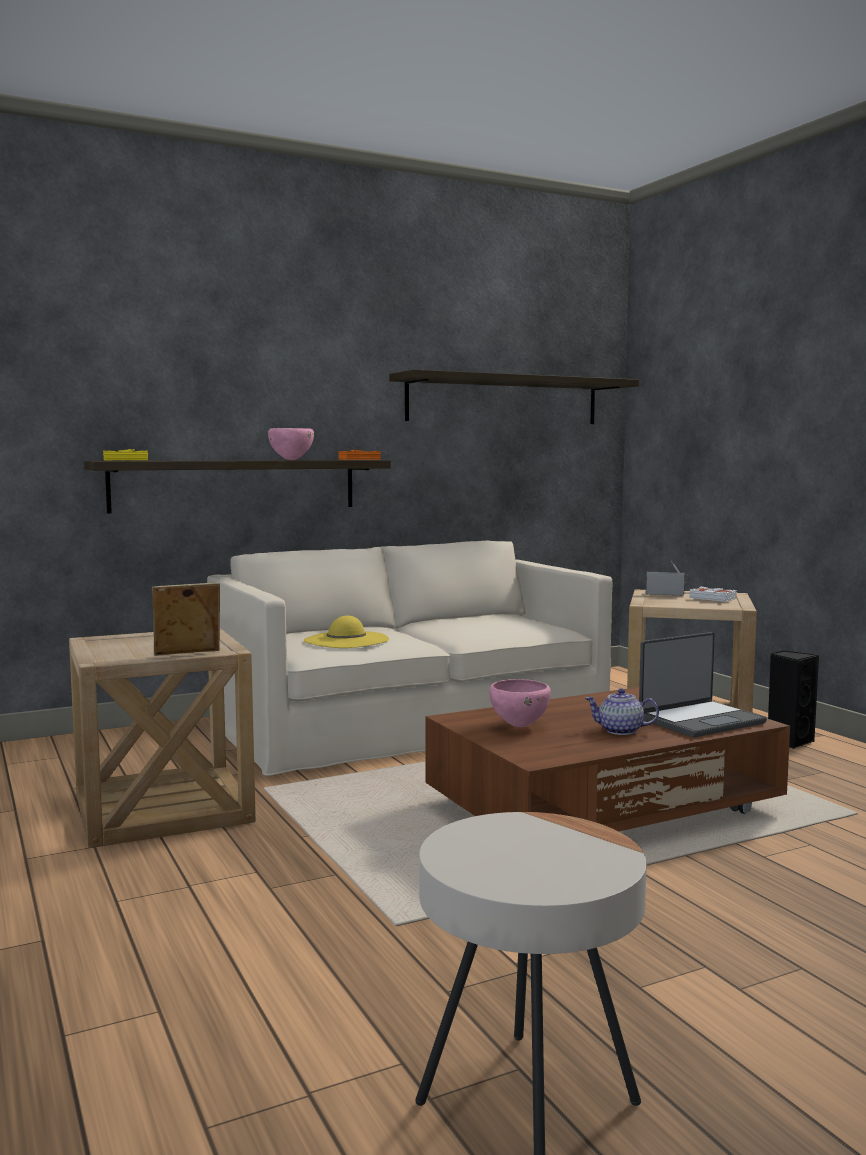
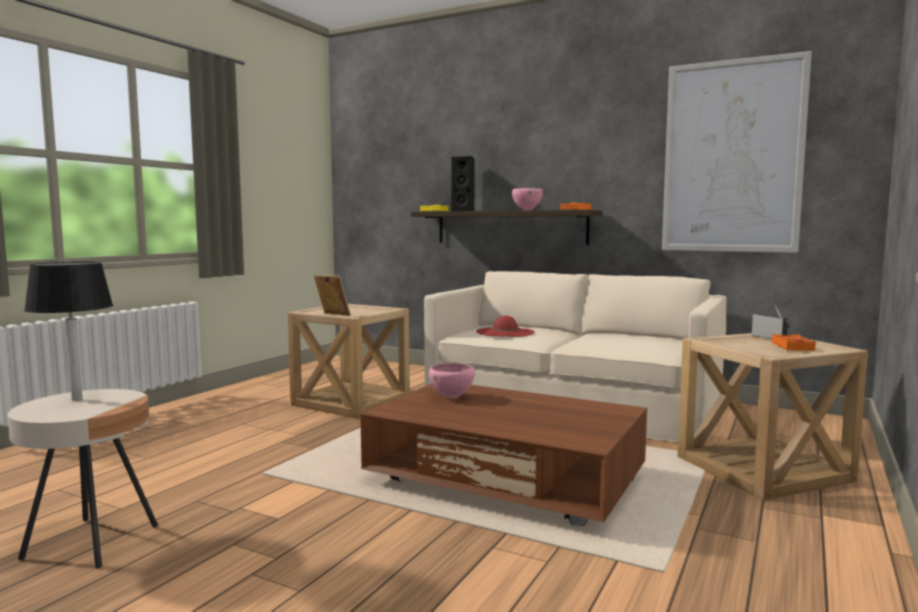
camera: 55 degrees right, 0 degrees up
(346, 640) = (505, 332): yellow hat -> red hat
(495, 853) = (77, 399): none -> black table lamp
(504, 400) = (732, 157): shelf -> picture
(620, 731) = (486, 417): teapot -> none
(700, 720) = (558, 430): laptop -> none
(712, 598) = (793, 347): white book -> orange book
(789, 741) = (818, 513): black speaker -> black speaker (464, 211)

